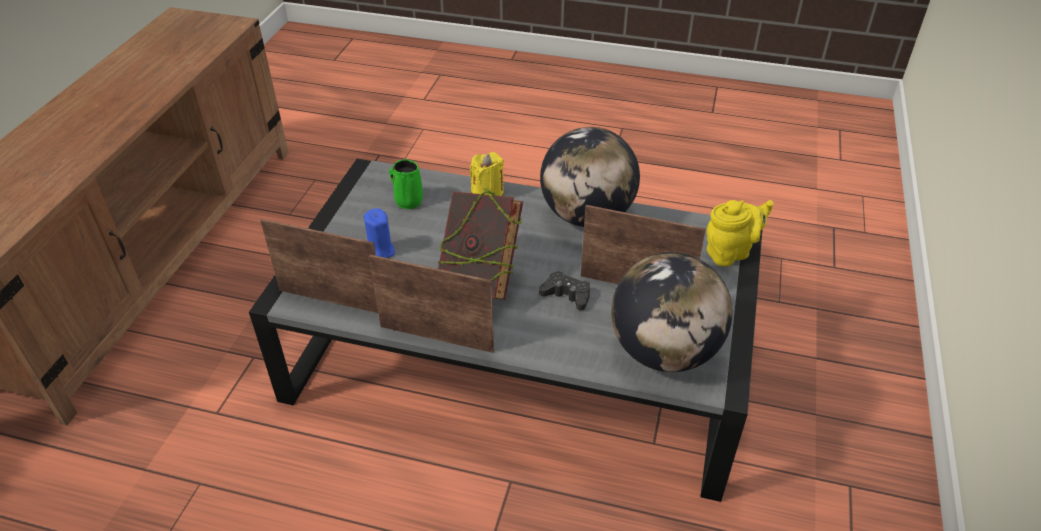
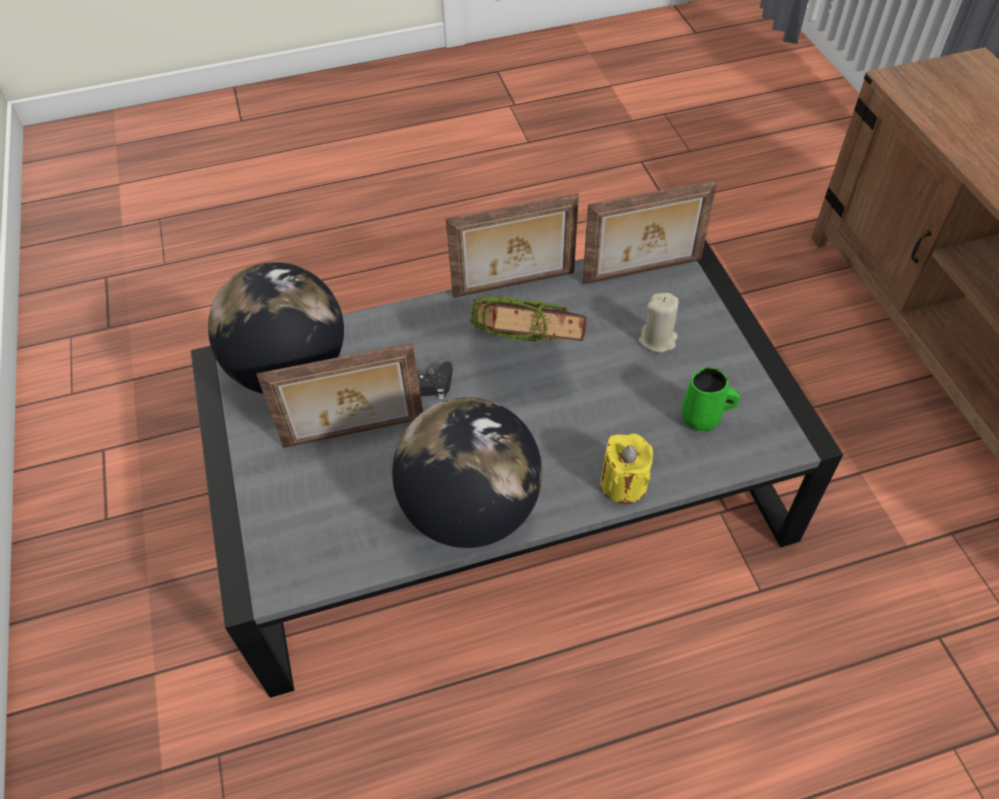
camera: 150 degrees right, 10 degrees up
(380, 251) = (658, 340): blue candle -> beige candle
(730, 252) = (257, 544): yellow teapot -> none

